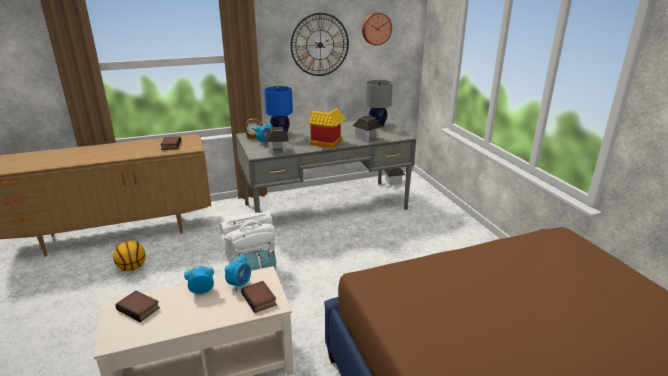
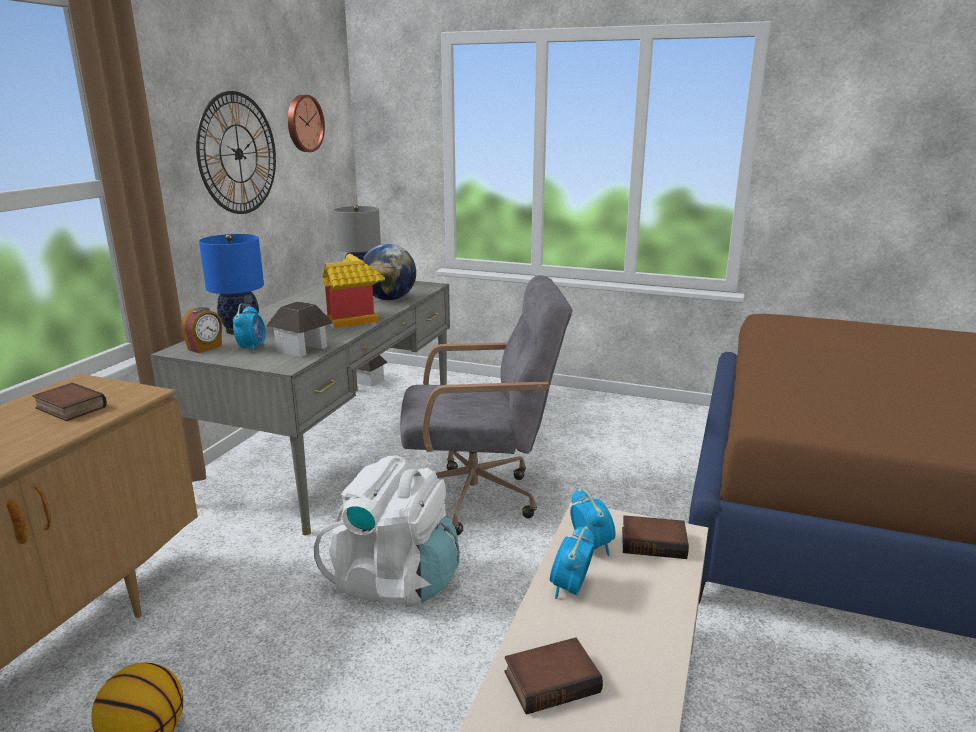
camera: 50 degrees left, 5 degrees down
(336, 260) = (481, 499): none -> grey office chair
(366, 138) = (389, 299): toy house -> globe

